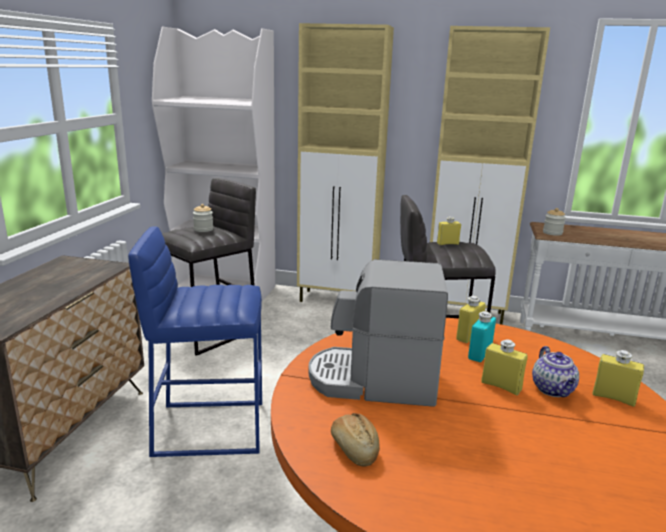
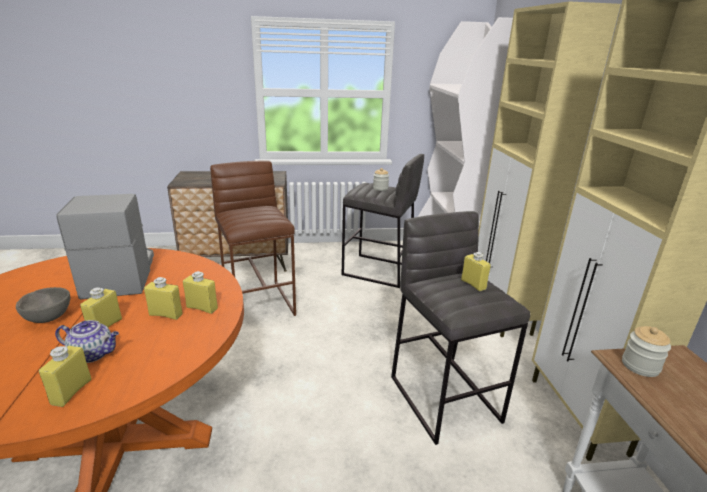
camera: 70 degrees right, 5 degrees up
(209, 427) = (259, 303): blue stool -> brown stool
(354, 449) = (38, 278): bread -> none
(478, 425) = (49, 317): none -> grey bowl
(480, 354) = (166, 314): turquoise bottle -> yellow bottle
(553, 390) = (94, 354): teapot -> teapot turned 150 degrees counterclockwise

